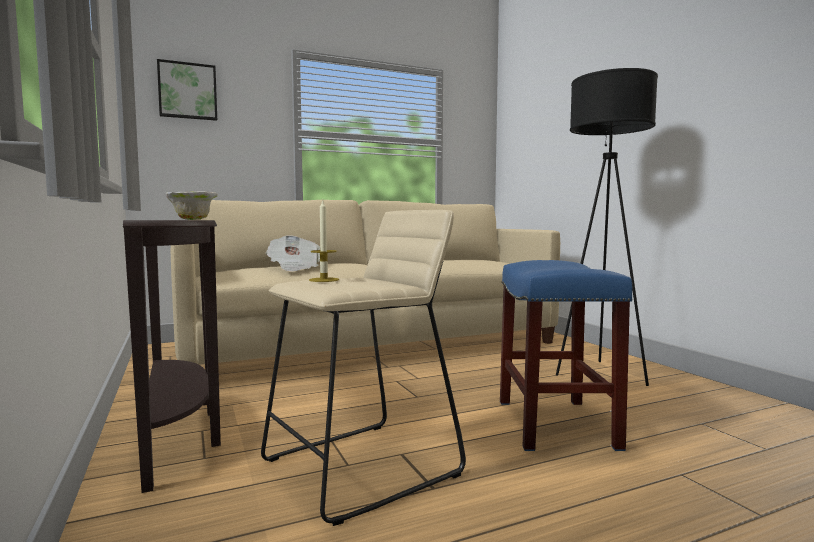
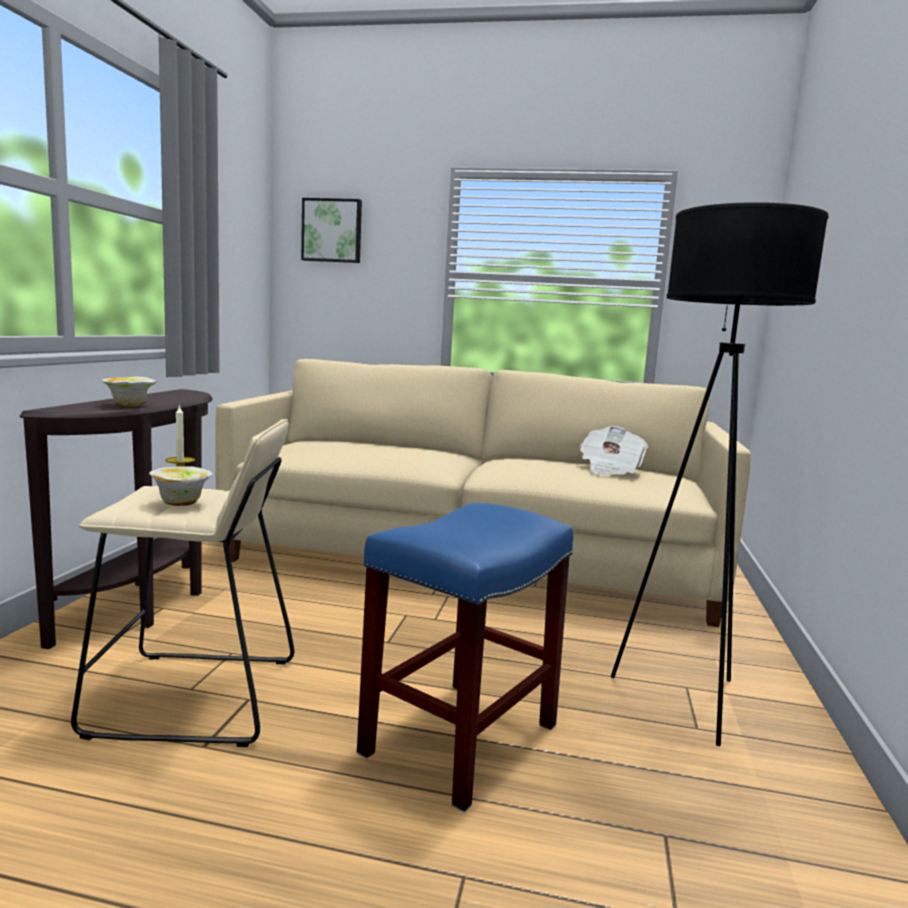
camera: 35 degrees right, 5 degrees up
(294, 268) = (353, 452): newspaper -> newspaper (610, 469)
(361, 283) = (181, 504): none -> bowl

